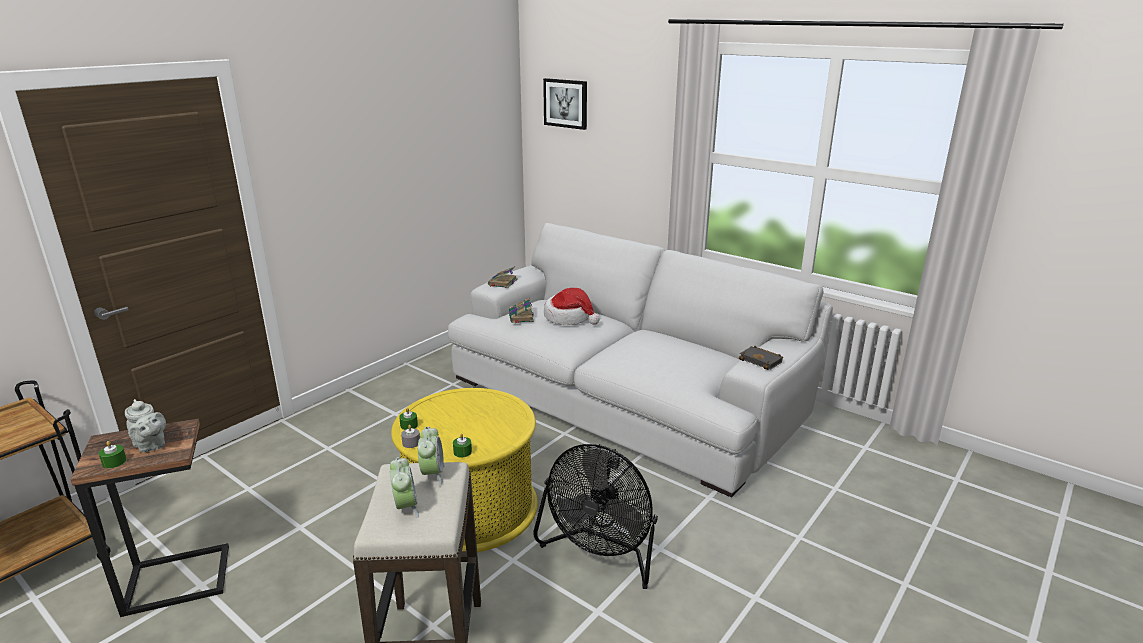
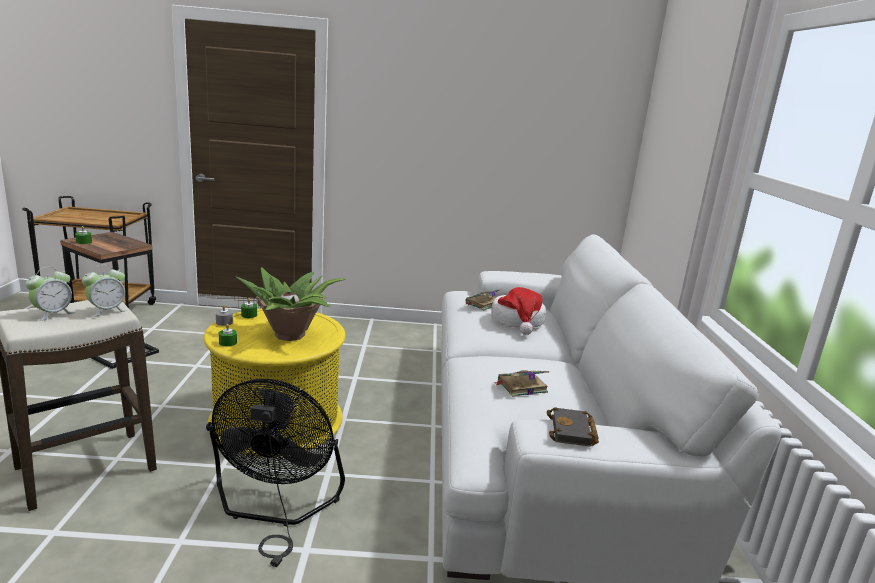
camera: 50 degrees right, 5 degrees down
(151, 446) = (108, 244): grey teapot -> none
(480, 417) = (291, 335): none -> potted plant
(502, 283) = (511, 274): book -> book (521, 387)
(566, 103) = (668, 111): picture -> none
(599, 550) = (272, 509): black fan -> black fan turned 105 degrees clockwise

